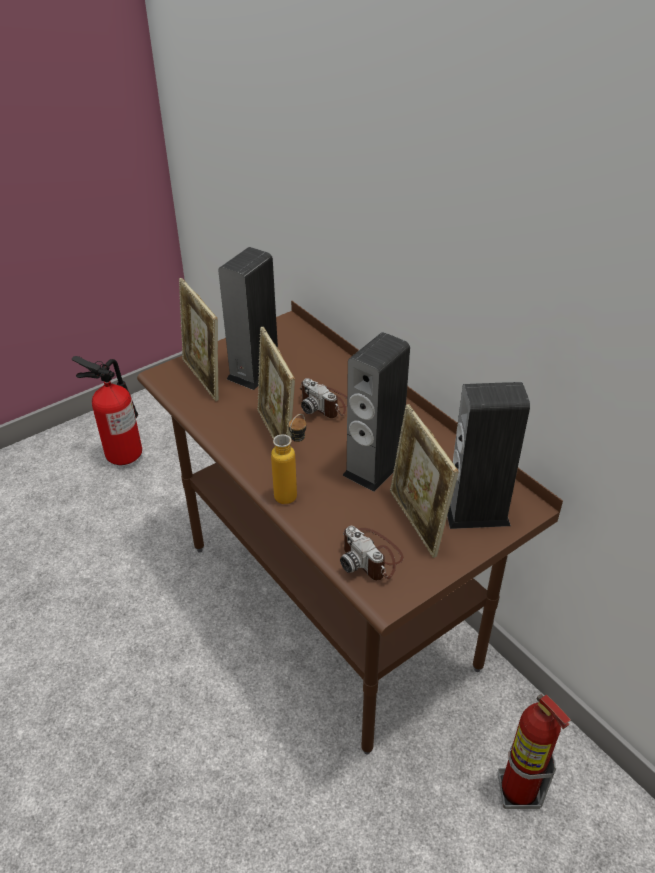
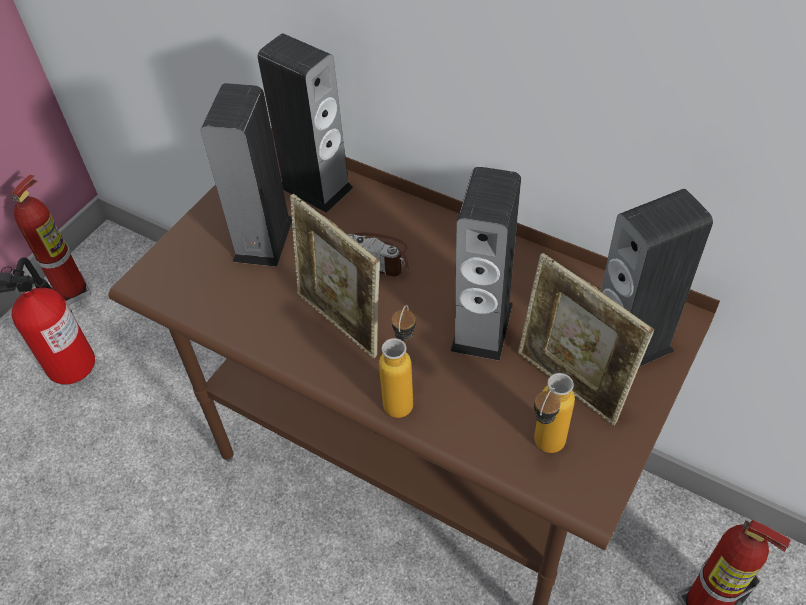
camera: 20 degrees left, 10 degrees up
(149, 407) = (73, 291): none -> fire extinguisher
(203, 379) = (202, 271): picture frame -> none
(309, 350) = (316, 187): none -> speaker
(371, 556) = (543, 450): camera -> bottle

